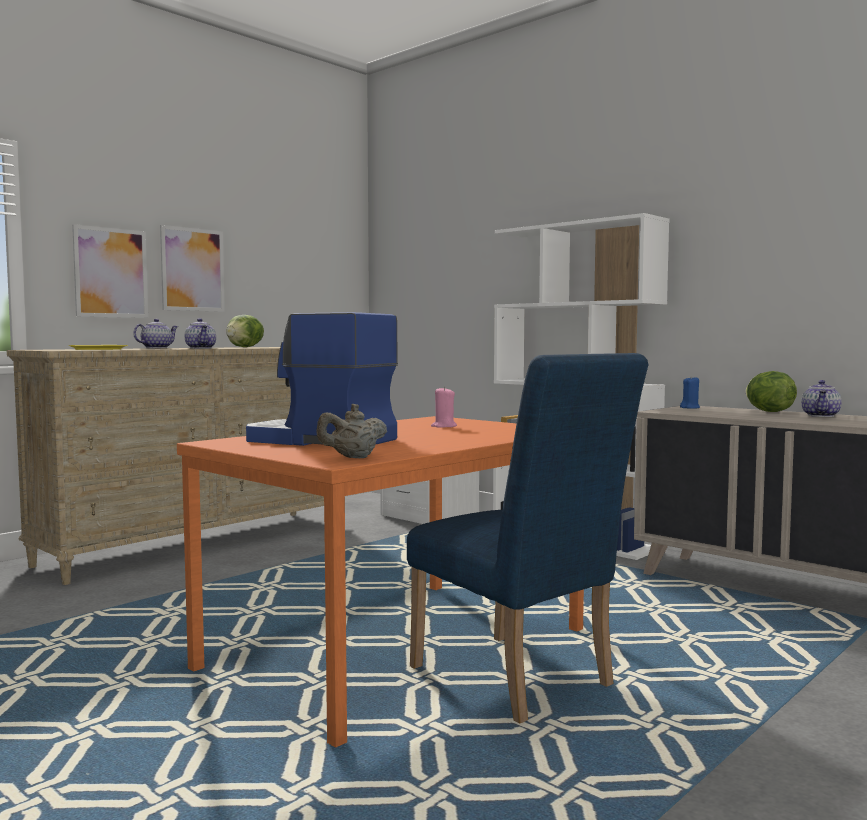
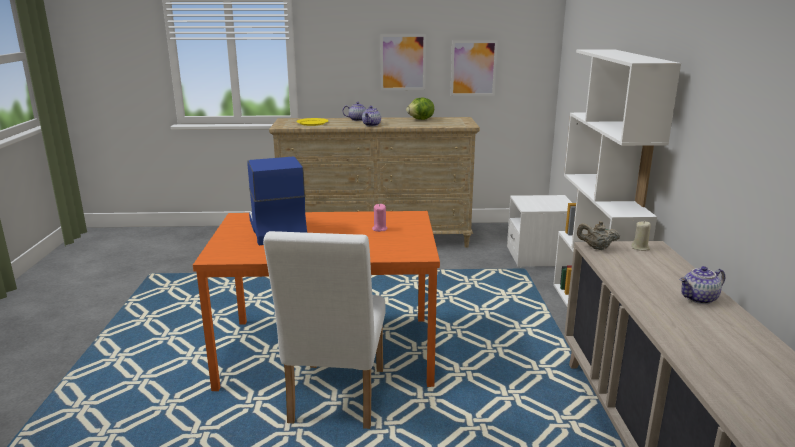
camera: 45 degrees right, 15 degrees up
(111, 272) = (347, 68): picture -> picture (473, 68)
(353, 458) = (231, 255): beige teapot -> beige teapot (596, 248)
(519, 682) = (335, 401): blue chair -> white chair
(690, 408) = (640, 248): blue candle -> beige candle
(768, 412) = (681, 276): lettuce -> none

